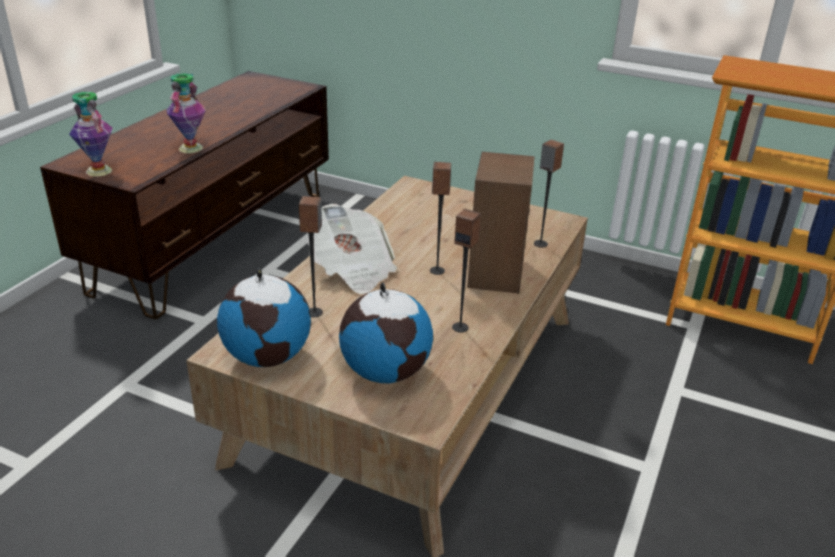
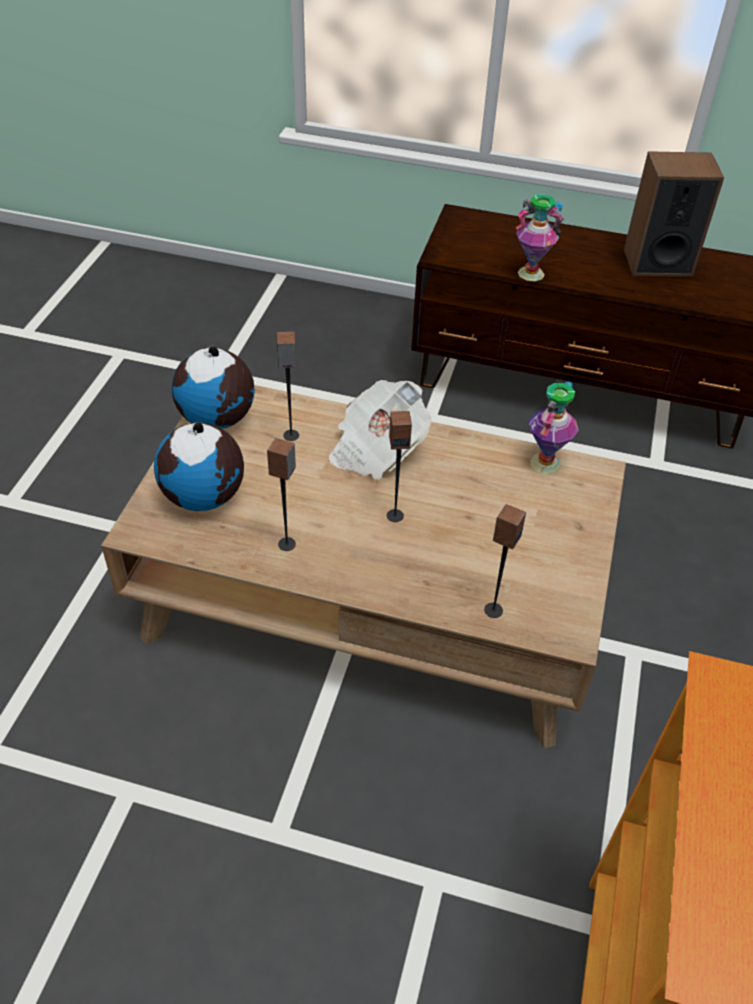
camera: 80 degrees right, 15 degrees up
(98, 171) = (450, 235): vase -> vase (544, 462)
(495, 273) = (405, 567): speaker -> speaker (657, 262)

